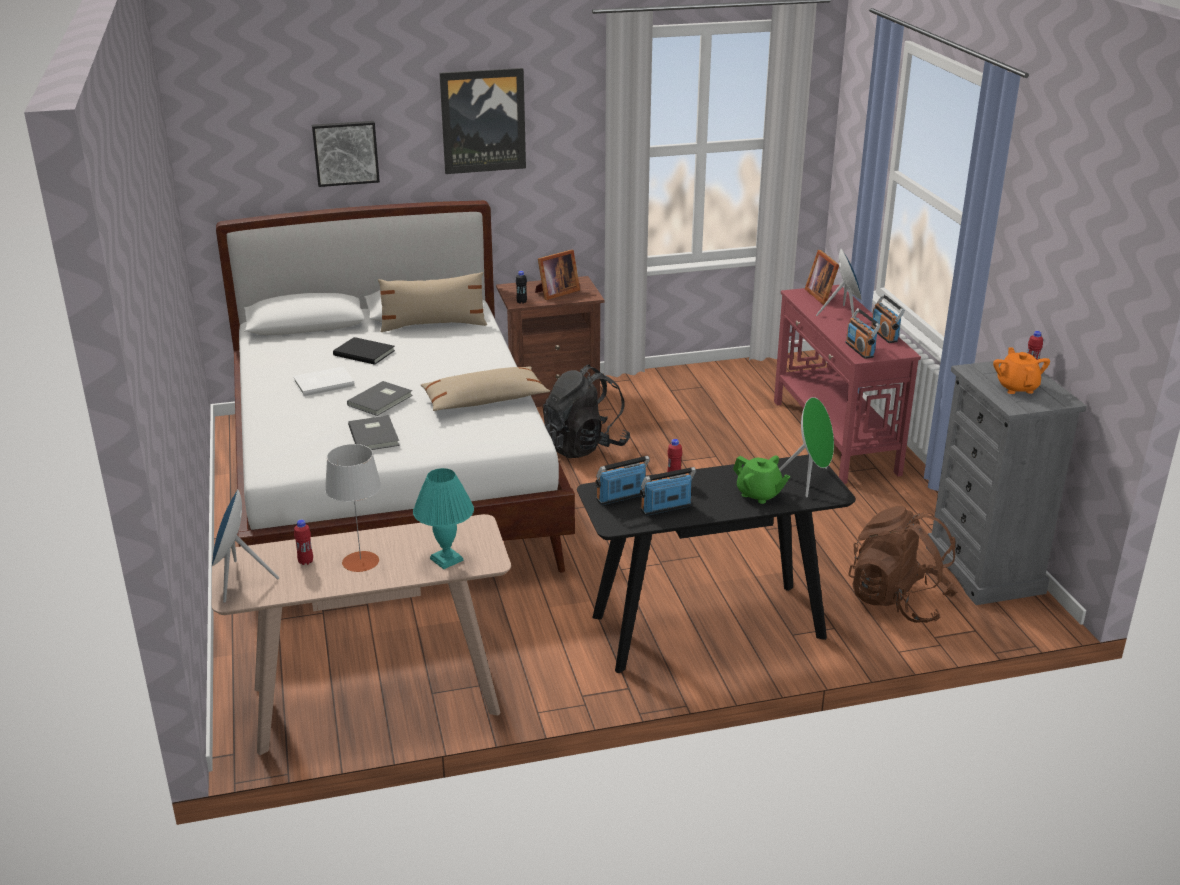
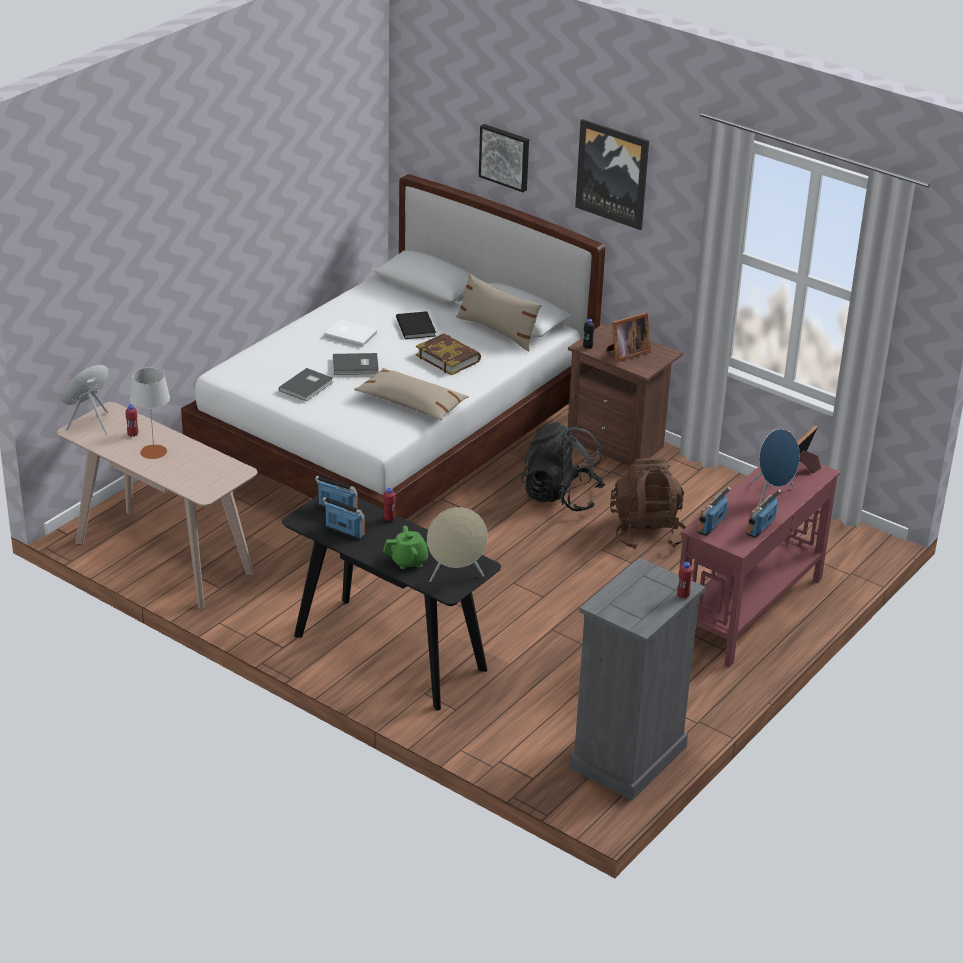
camera: 50 degrees right, 5 degrees up
(439, 358) = (448, 358): none -> book
(447, 560) = (189, 479): turquoise table lamp -> none
(555, 293) = (626, 353): picture frame -> picture frame turned 45 degrees counterclockwise
(759, 494) = (409, 561): green teapot -> green teapot turned 105 degrees counterclockwise
(809, 481) = (455, 575): green speaker -> beige speaker
(898, 601) = (528, 727): brown backpack -> brown backpack (647, 532)
(1017, 387) = (637, 598): orange teapot -> none

